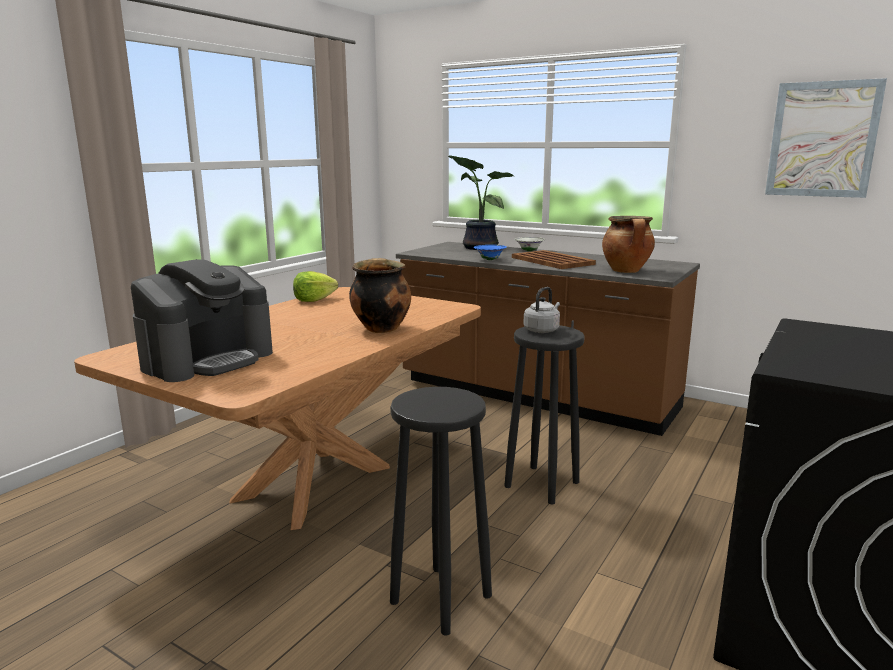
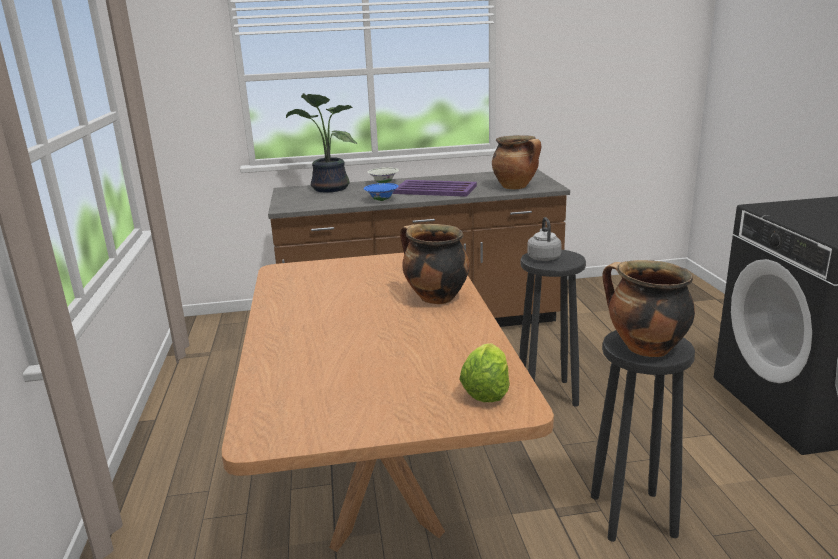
camera: 40 degrees left, 5 degrees up
(208, 359) = (382, 391): coffee machine -> none
(314, 300) = (280, 290): lettuce -> lettuce (486, 391)
(426, 403) = (644, 348): none -> cooking pot
(552, 261) = (434, 189): brown tray -> purple tray
(822, 139) = (605, 55): picture -> none

